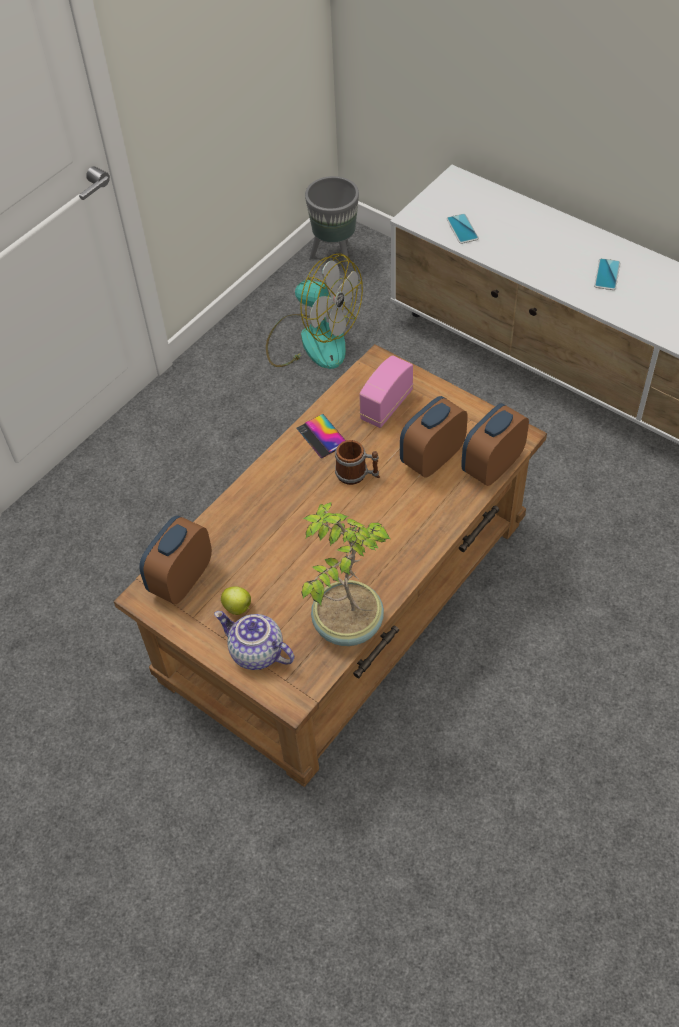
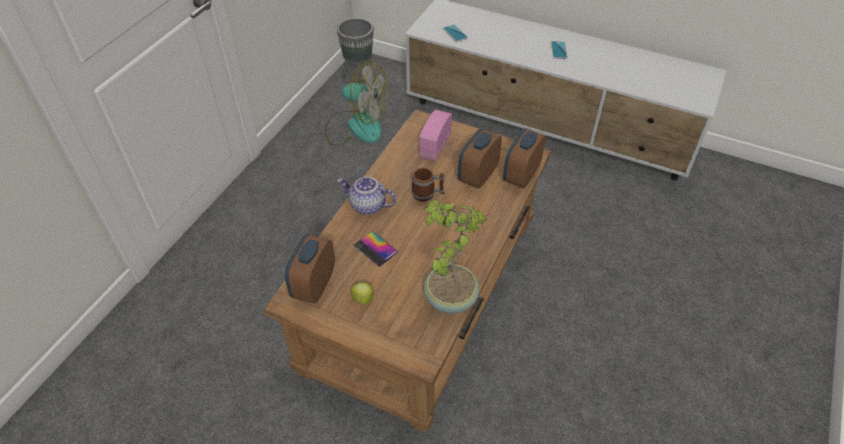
camera: 15 degrees left, 5 degrees down
(255, 653) = (385, 331): teapot -> teapot (367, 206)
(322, 436) = (395, 172): phone -> phone (375, 248)

